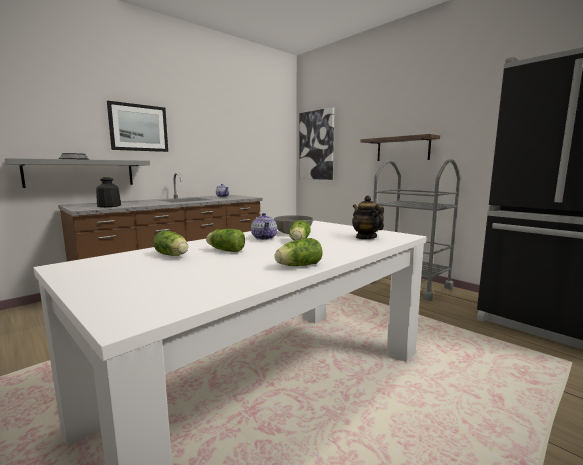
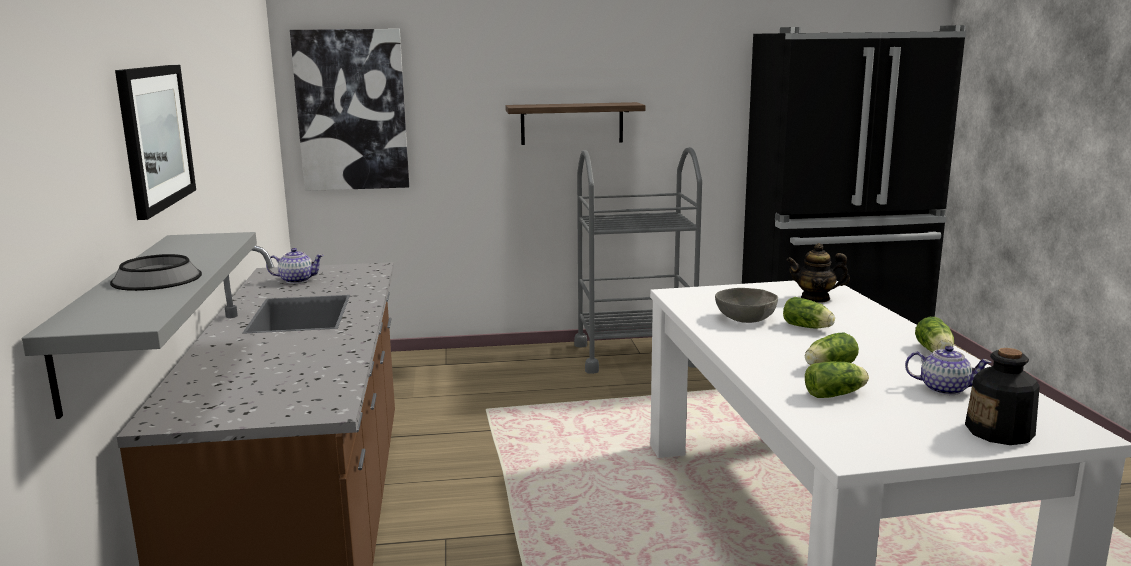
camera: 55 degrees left, 5 degrees up
(109, 206) = (302, 383): bottle -> bottle (1000, 432)
(264, 238) = (764, 337): teapot -> teapot (943, 389)

